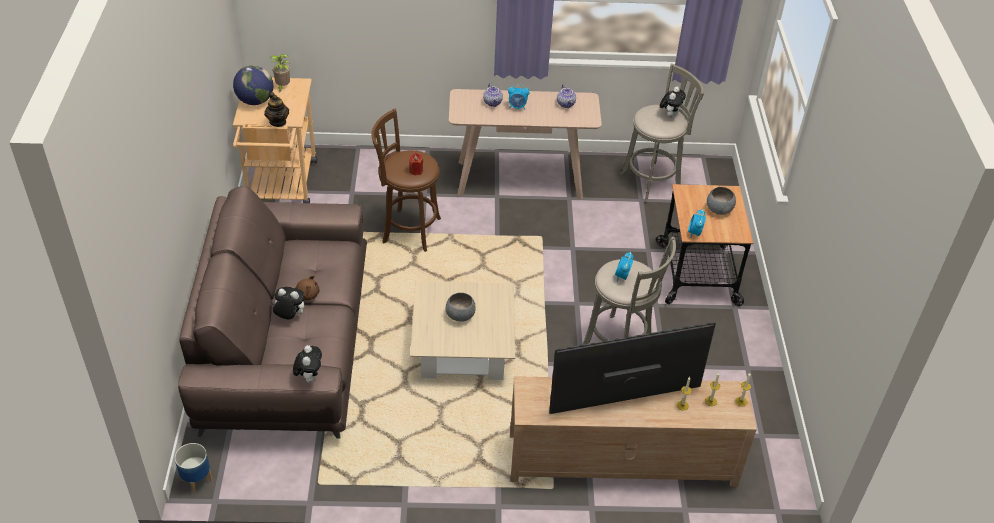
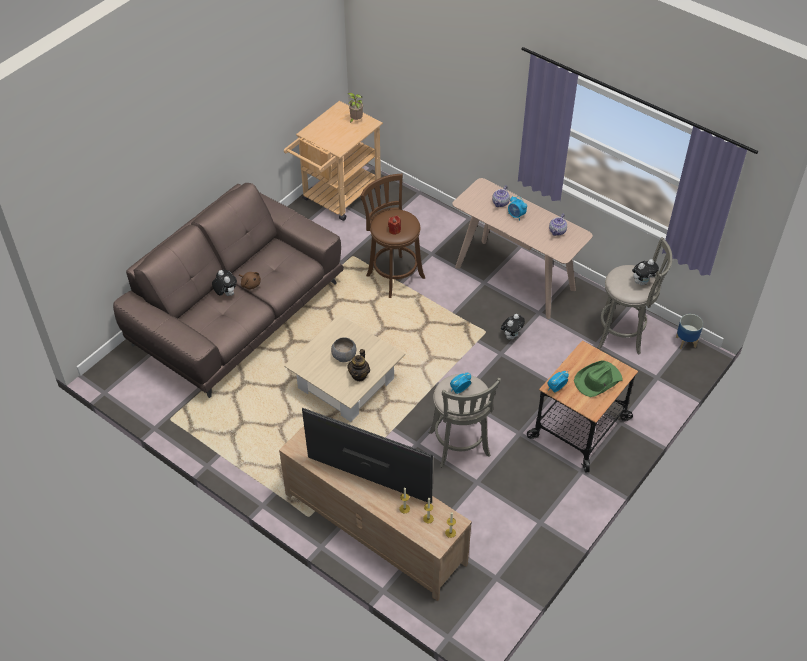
camera: 40 degrees right, 5 degrees up
(196, 479) = (106, 372): planter -> planter (685, 342)
(255, 101) = (327, 123): globe -> none
(278, 122) = (326, 146): teapot -> teapot (359, 375)
(309, 377) = (189, 341): plush toy -> plush toy (511, 336)
(718, 209) = (597, 380): grey bowl -> green hat

